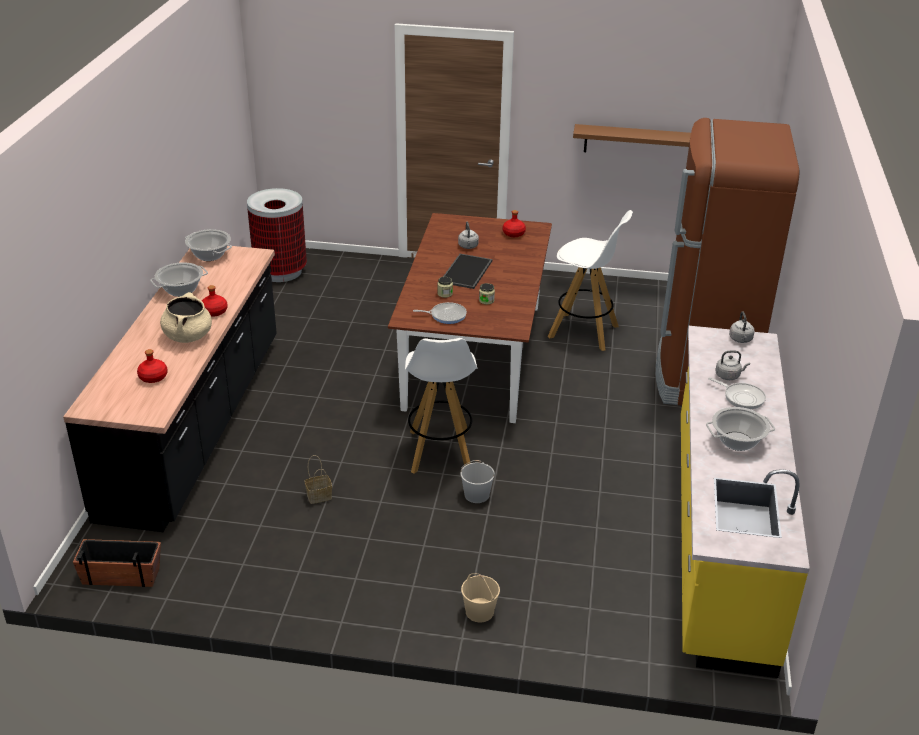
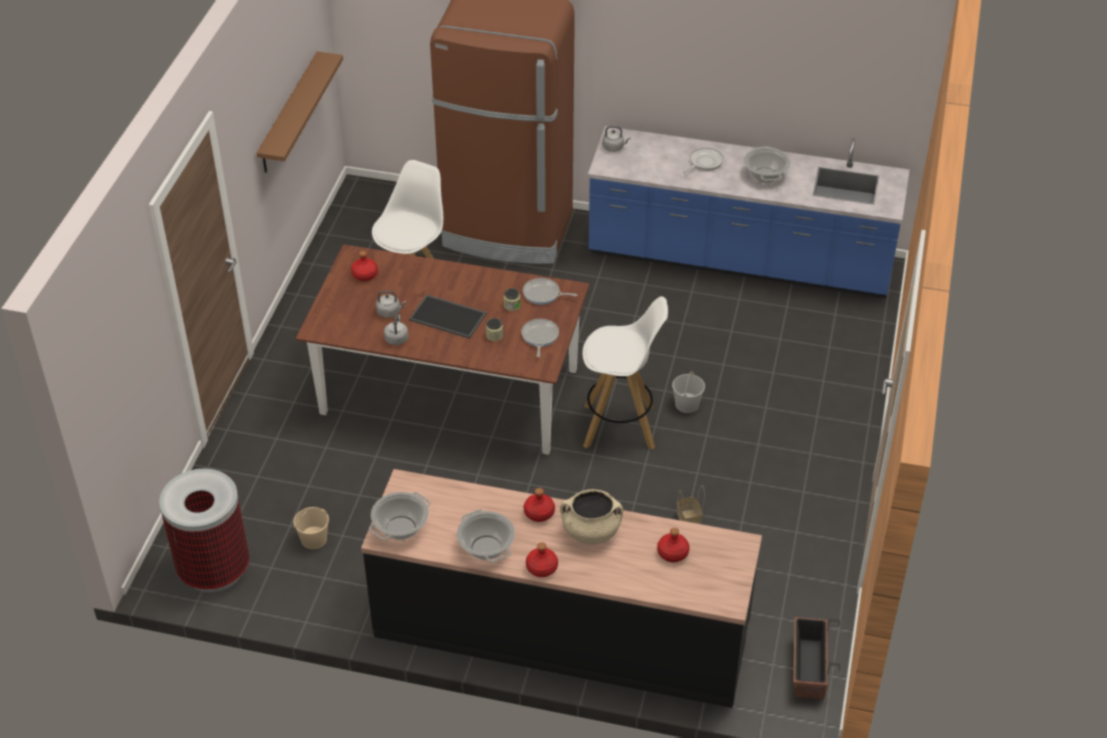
camera: 85 degrees left, 10 degrees up
(153, 314) = (541, 568): none -> red bottle
(480, 611) = (838, 412): beige bucket -> beige bucket (314, 538)
(505, 315) = (543, 294): none -> frying pan
(719, 535) = (739, 261): yellow counter -> blue counter
(729, 376) = (671, 164): grey kettle -> grey kettle (396, 338)

